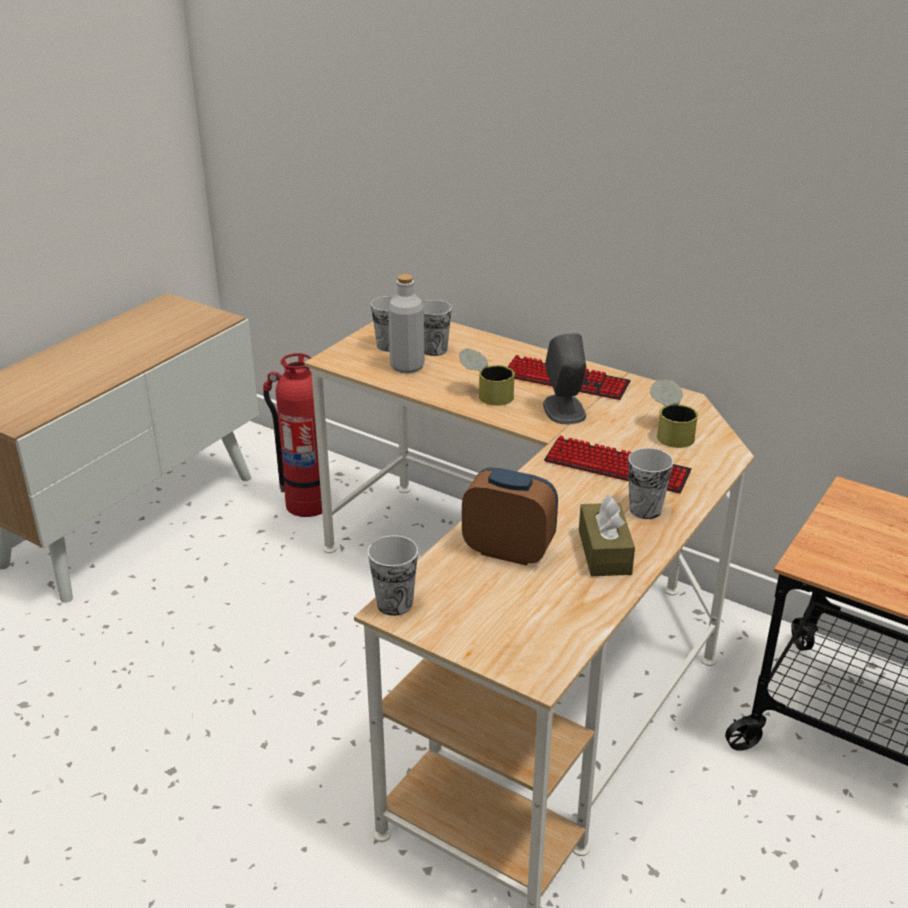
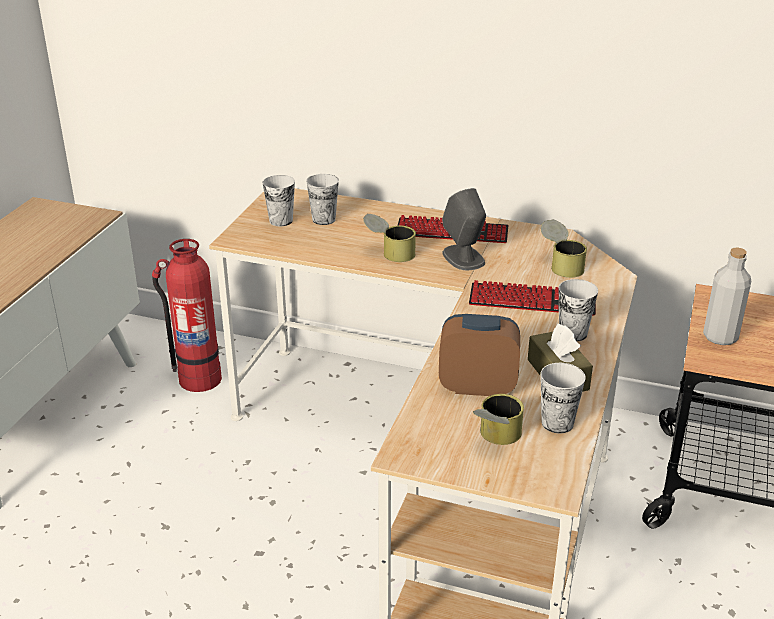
camera: 15 degrees left, 0 degrees up
(394, 603) = (402, 449): cup -> cup (557, 423)
(407, 366) = (306, 237): grey bottle -> grey bottle (720, 337)
(499, 610) = (495, 439): none -> can

